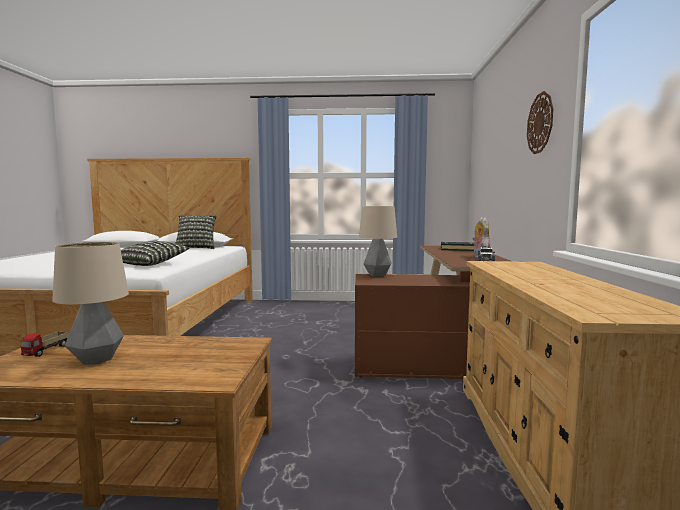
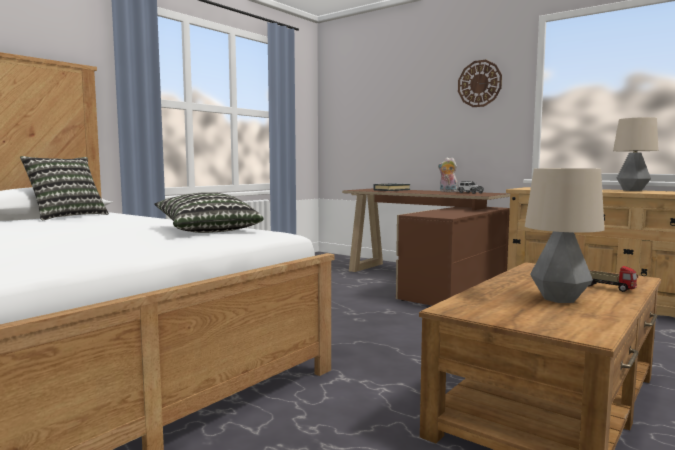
camera: 55 degrees left, 0 degrees up
(46, 351) = (508, 312): toy truck -> toy truck (608, 288)
(377, 275) = (416, 213): table lamp -> table lamp (632, 190)

